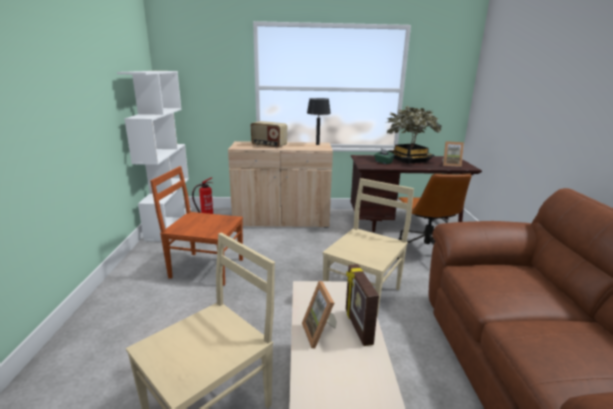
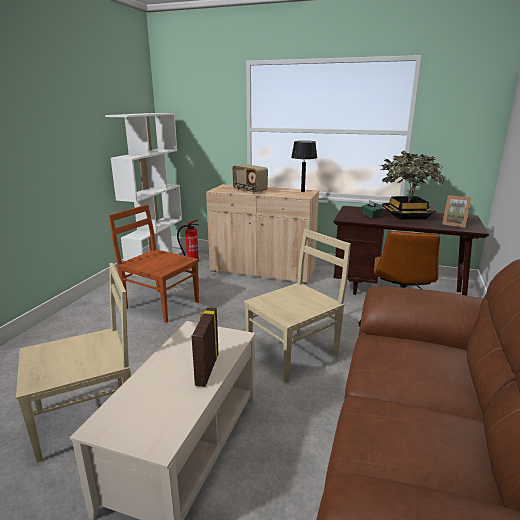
camera: 20 degrees right, 0 degrees up
(321, 333) = (169, 368): picture frame -> none

